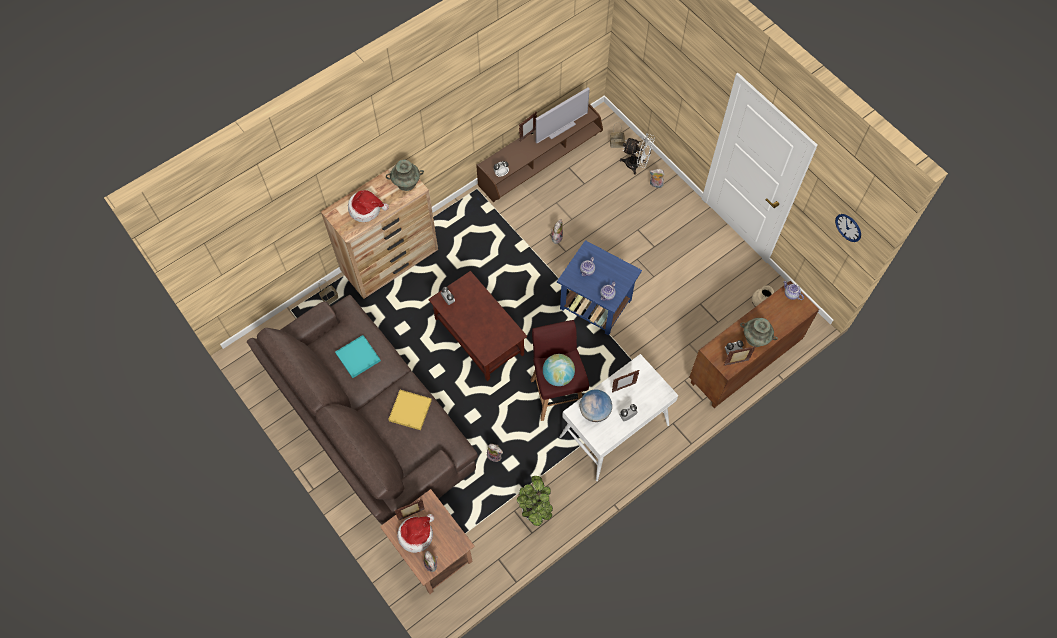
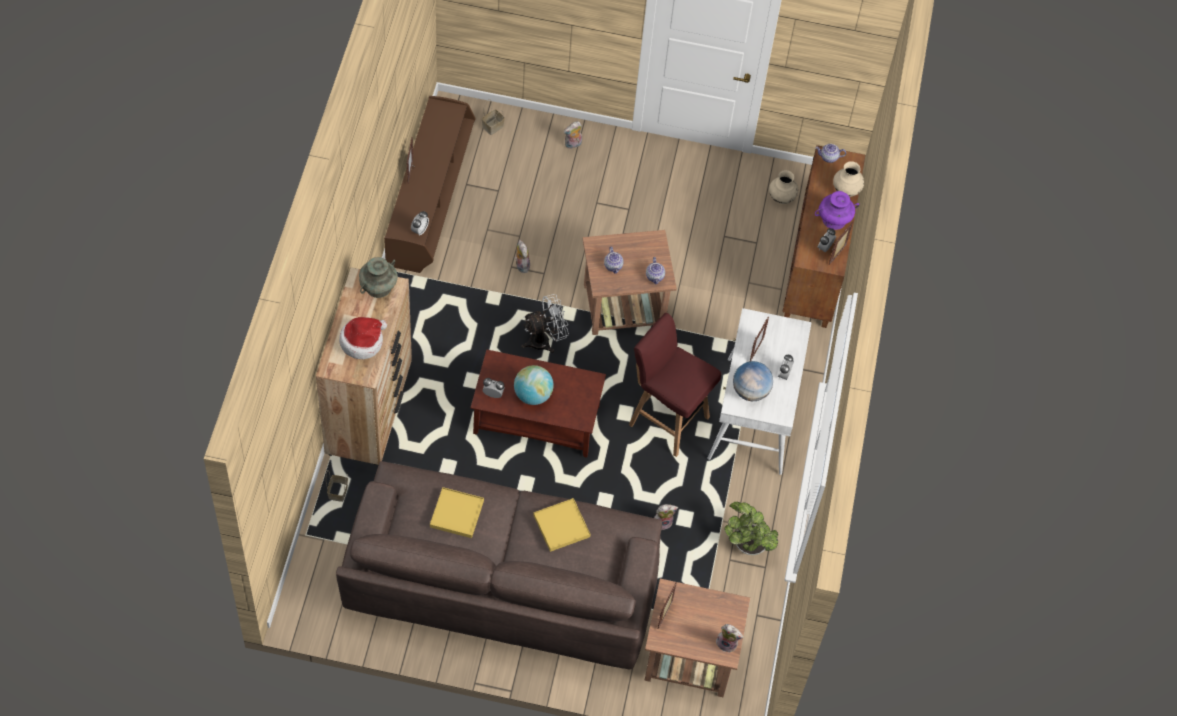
camera: 45 degrees left, 5 degrees down
(358, 357) = (457, 514): turquoise tray -> yellow tray
(416, 534) = (687, 629): hat -> none
(558, 376) = (686, 383): globe -> globe (533, 395)
(560, 128) = (437, 142): television -> none
(596, 304) = (625, 306): blue side table -> brown side table
(636, 165) = (534, 136): white fan -> white fan (544, 340)
(755, 338) = (834, 220): turquoise vase -> purple vase
(783, 324) = (846, 190): none -> beige vase
(848, 227) = (852, 51): wall clock -> none

